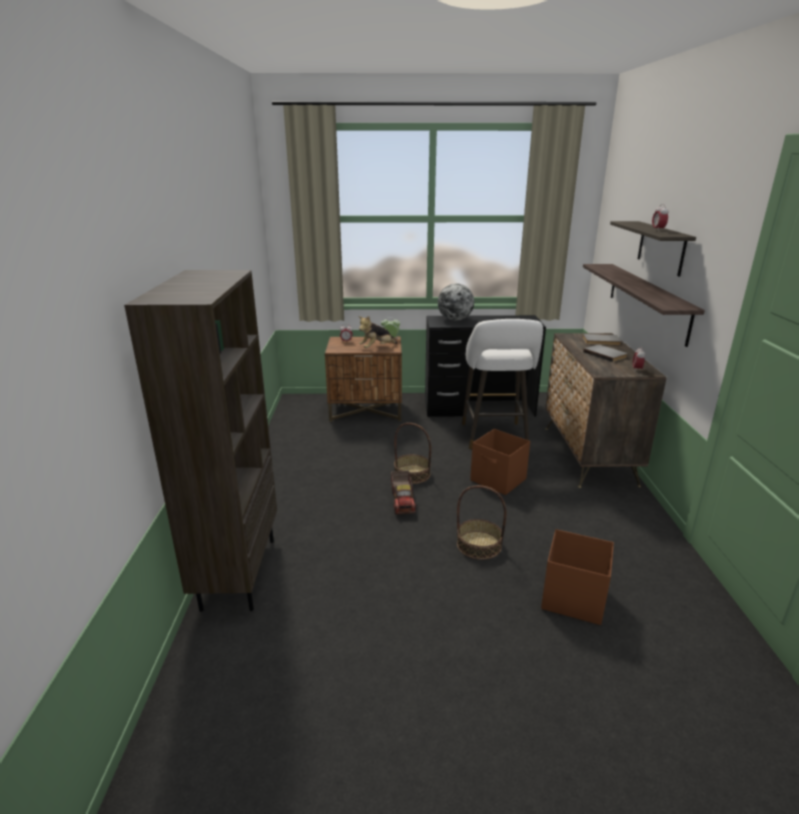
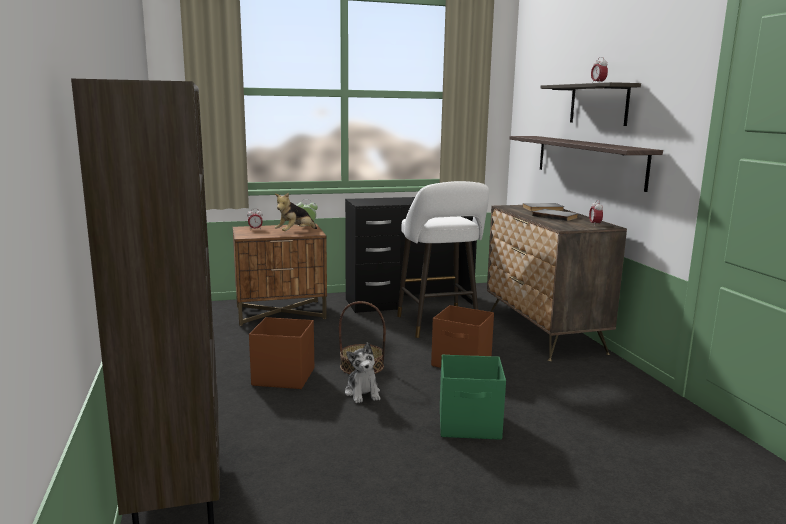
camera: 15 degrees left, 10 degrees down
(403, 501) = (363, 393): toy truck -> plush toy
(455, 320) = (379, 200): globe -> none
(479, 545) = (470, 424): basket -> green storage box
(572, 598) = (596, 461): brown storage box -> brown storage box (283, 377)

